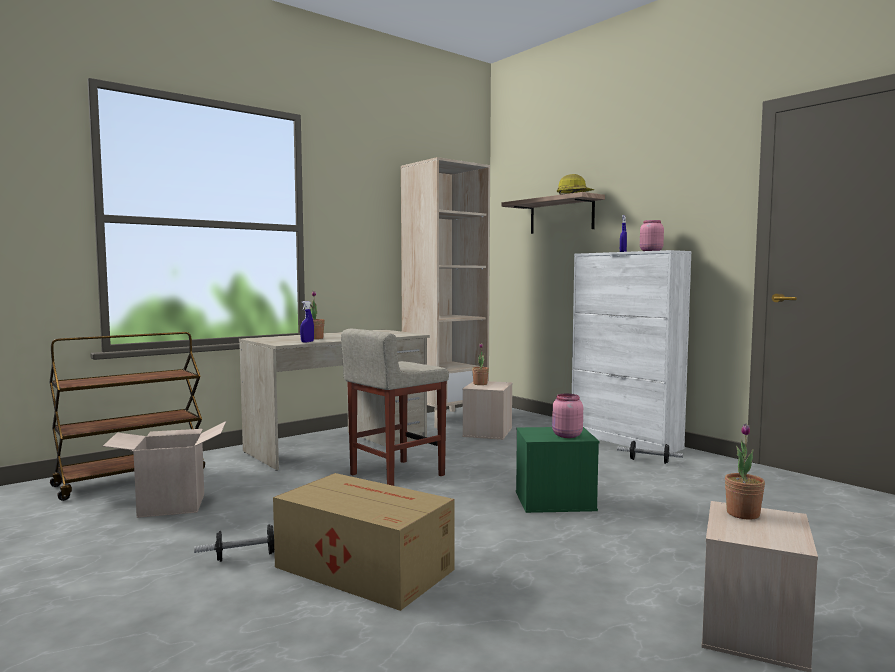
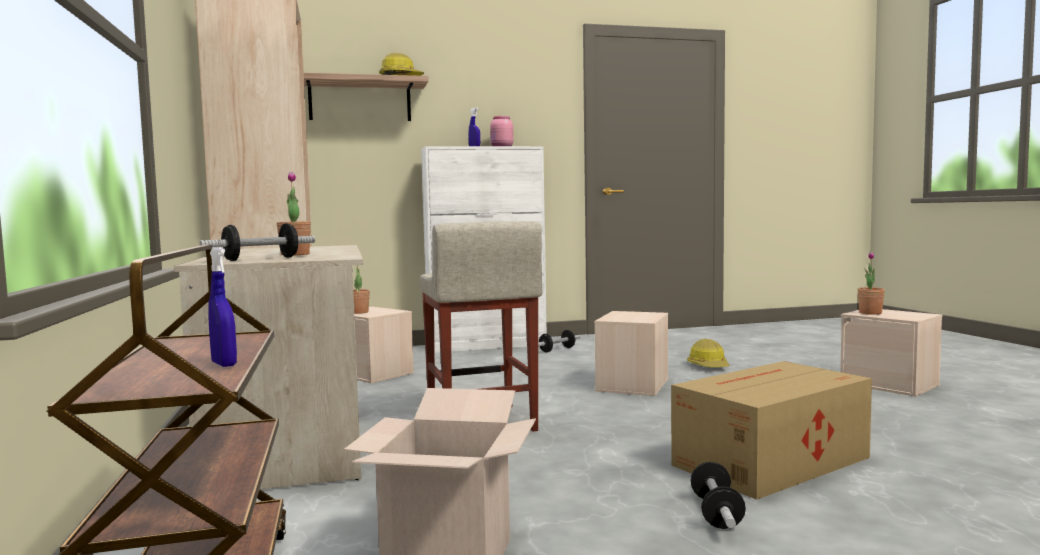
camera: 65 degrees left, 0 degrees up
(278, 339) = (261, 259): none -> dumbbell
(307, 342) = (341, 255): blue spray bottle -> blue spray bottle (224, 364)
(554, 501) = (633, 385): green storage box -> beige storage box
(566, 435) = (643, 315): pink jar -> none
(683, 523) = (709, 366): none -> hard hat

